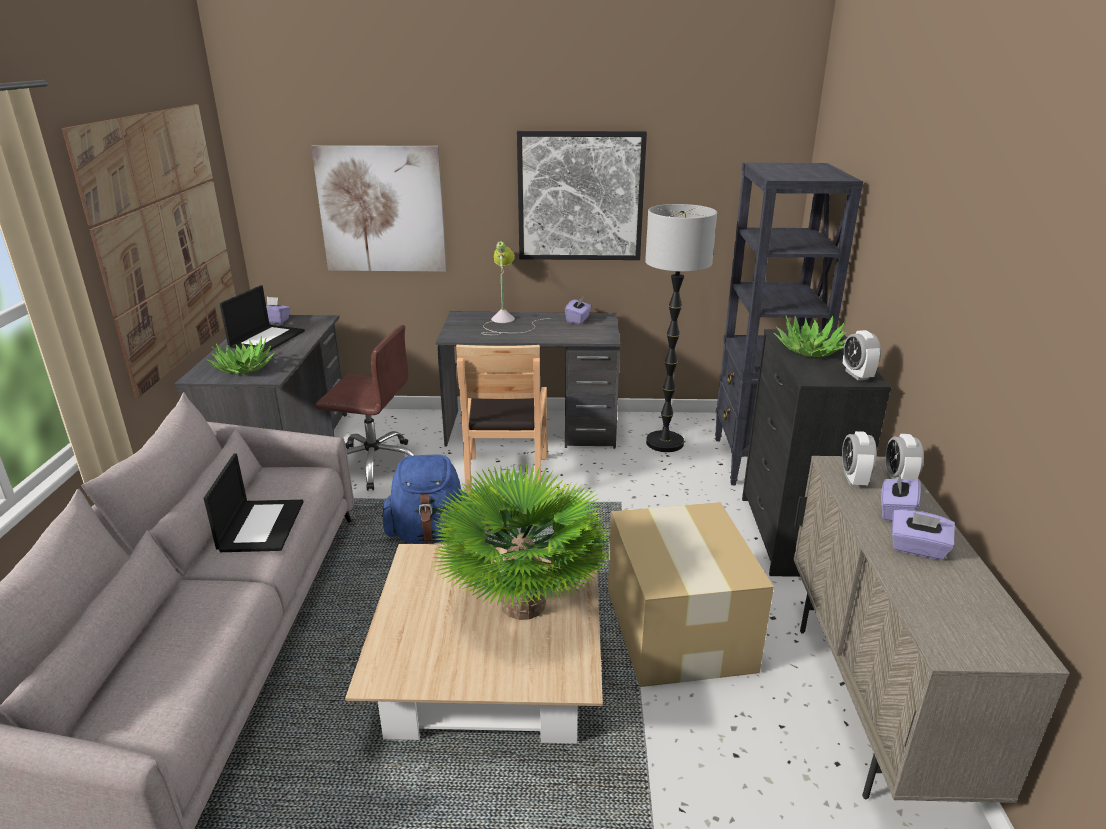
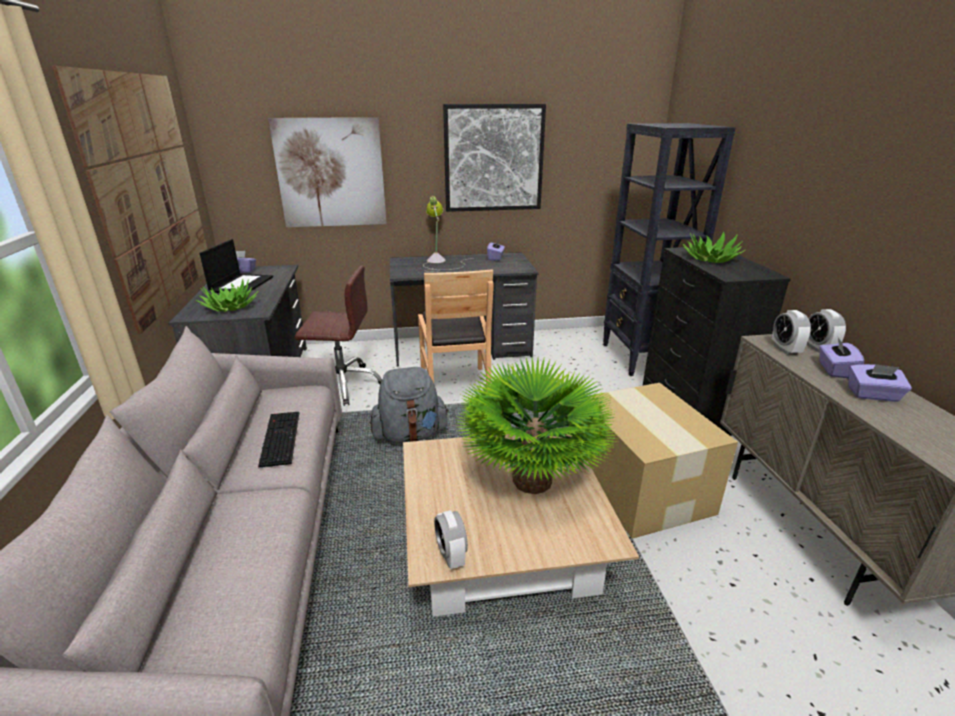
camera: 10 degrees left, 0 degrees up
(261, 525) = (279, 438): laptop -> keyboard
(430, 534) = (410, 435): blue backpack -> grey backpack
(665, 443) = (567, 350): floor lamp -> none
(857, 375) = (759, 272): alarm clock -> alarm clock (451, 555)

